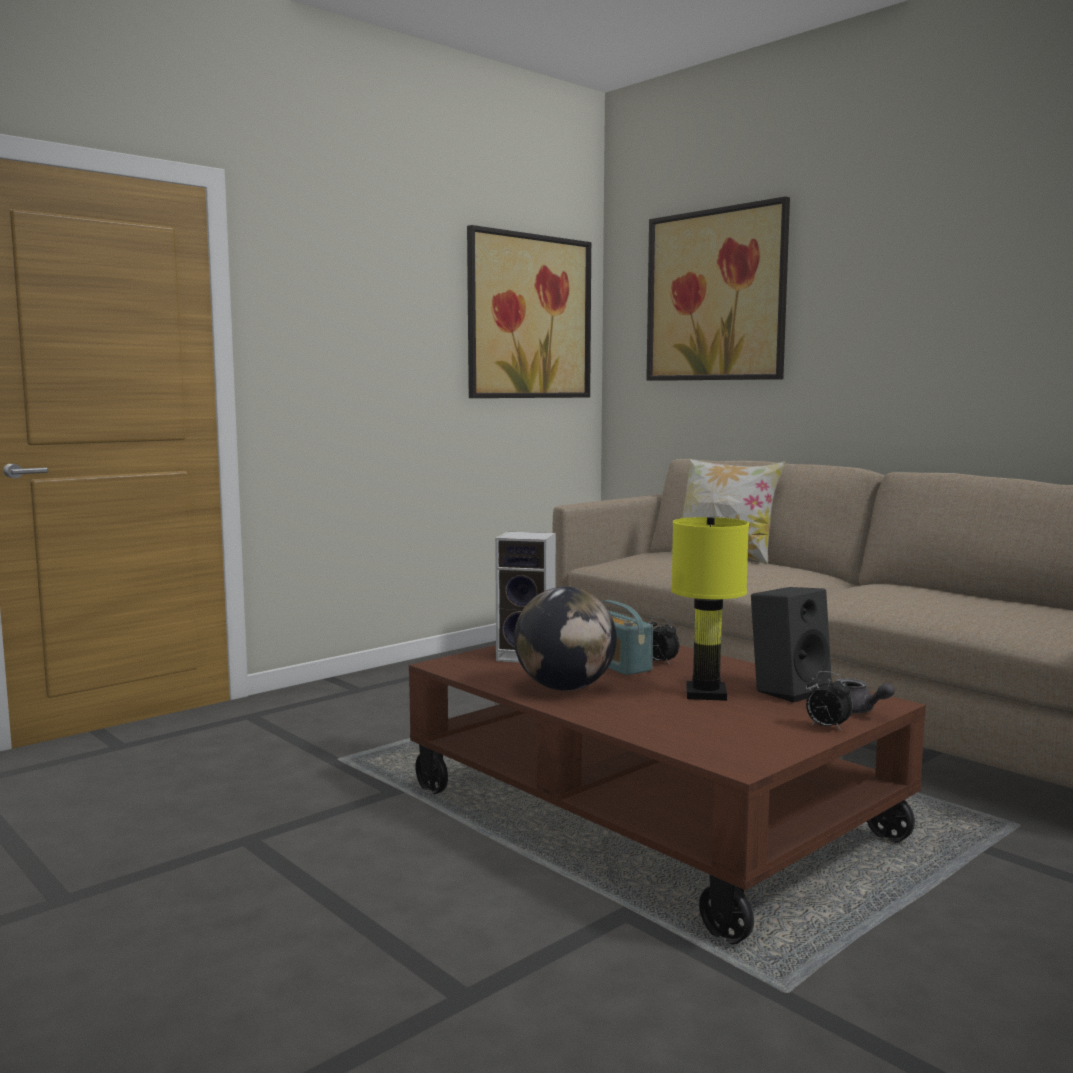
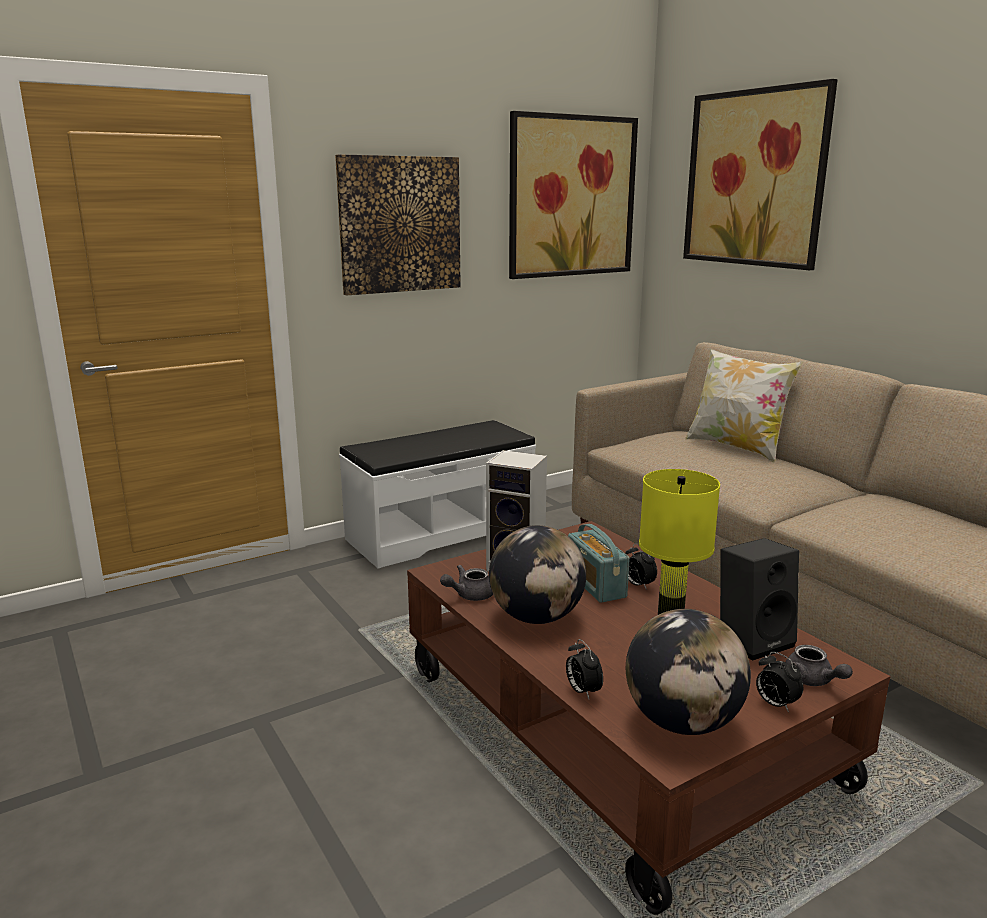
camera: 10 degrees right, 10 degrees up
(356, 333) = (400, 225): none -> picture
(403, 677) = (440, 533): none -> white bench
(486, 677) = (469, 595): none -> grey teapot
(635, 731) = (582, 691): none -> alarm clock
(742, 744) = (682, 722): none -> globe

